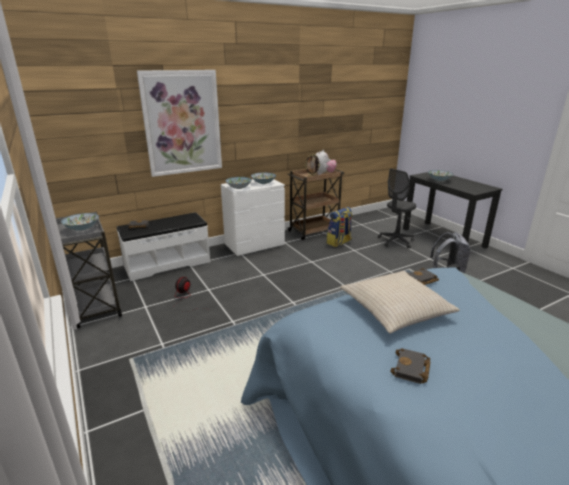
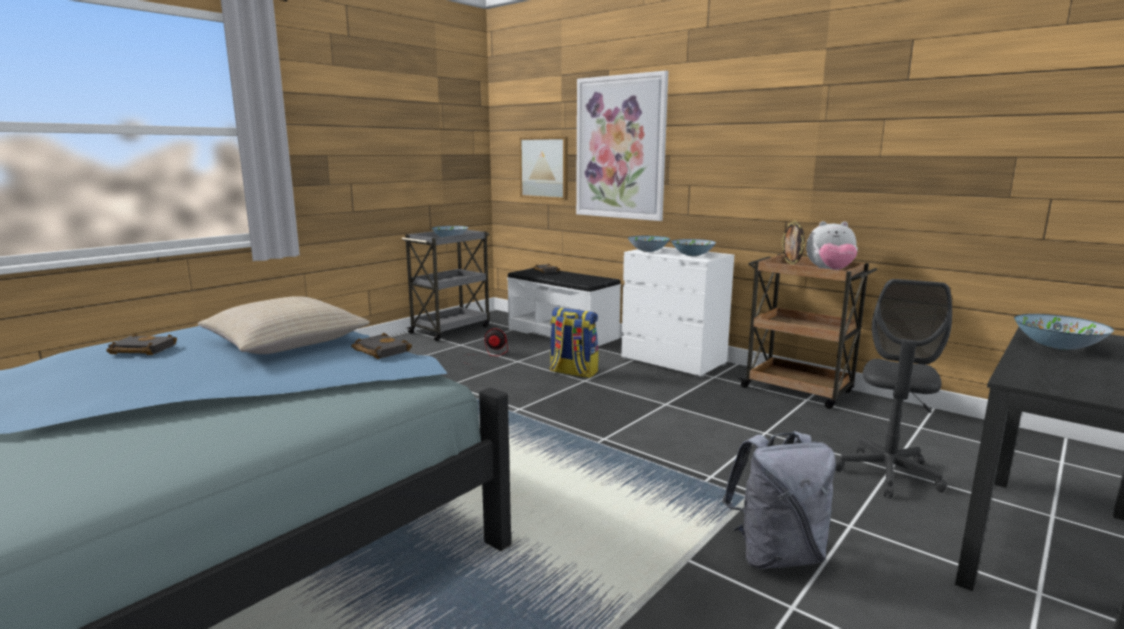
camera: 70 degrees right, 10 degrees down
(107, 145) = (544, 168): none -> picture
(339, 242) = (779, 416): backpack -> backpack (573, 372)
(396, 241) = (887, 474): grey office chair -> grey office chair turned 90 degrees counterclockwise

